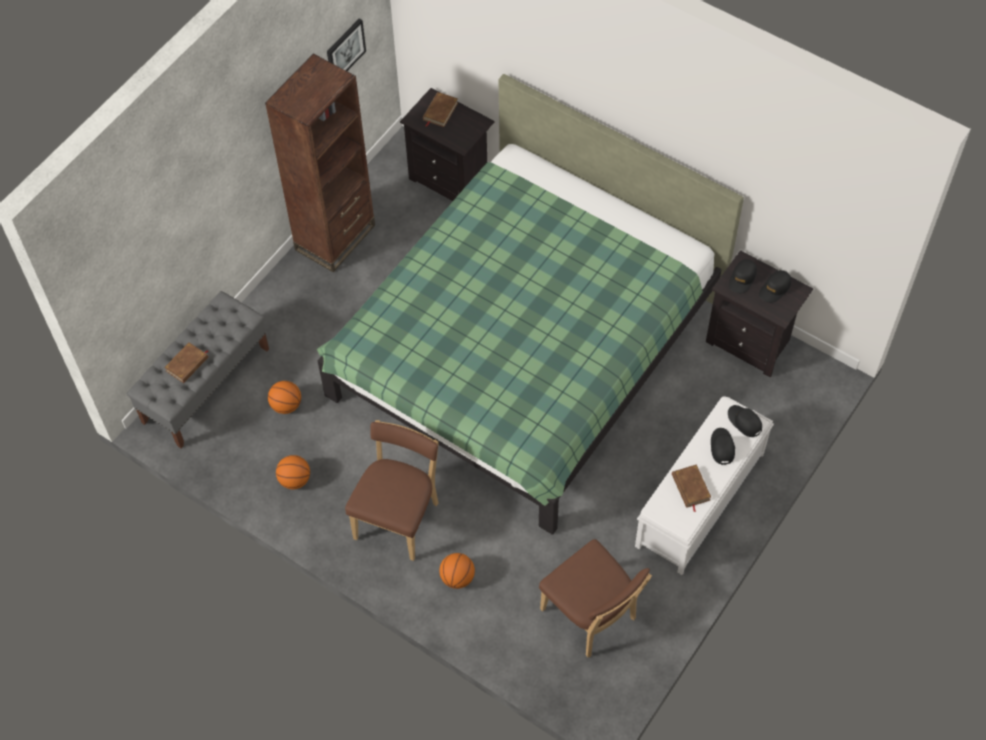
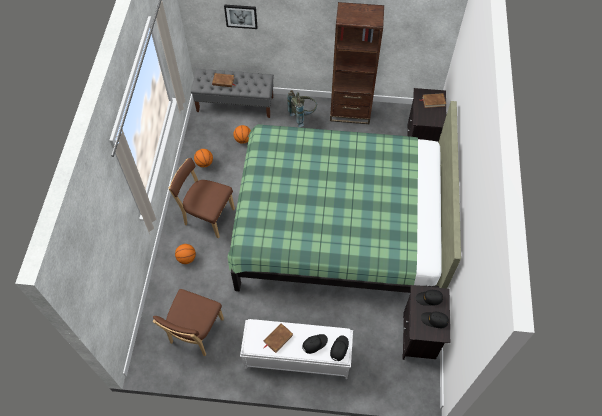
camera: 60 degrees right, 0 degrees up
(297, 302) = (303, 116): none -> grey backpack
(345, 50) = (411, 26): picture -> picture (241, 16)
(399, 517) = (207, 216): brown chair -> brown chair turned 150 degrees counterclockwise

